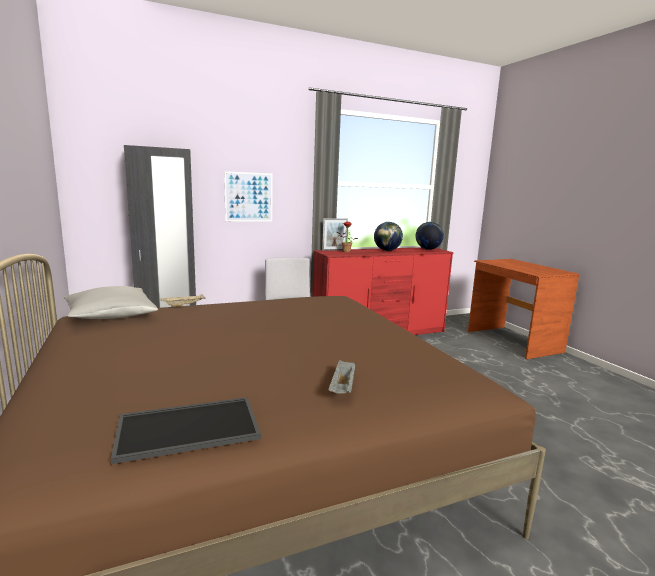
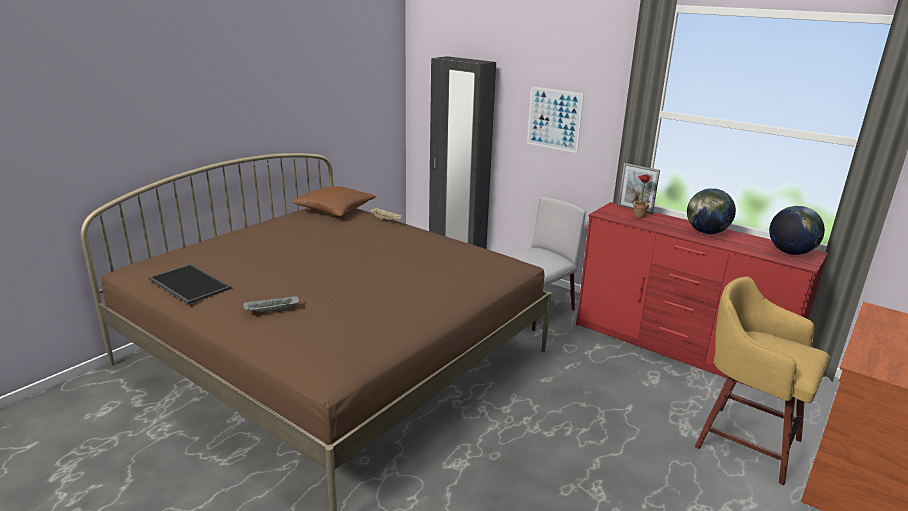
camera: 60 degrees right, 10 degrees up
(110, 315) = (334, 210): grey pillow -> brown pillow
(475, 352) = (744, 441): none -> yellow stool

